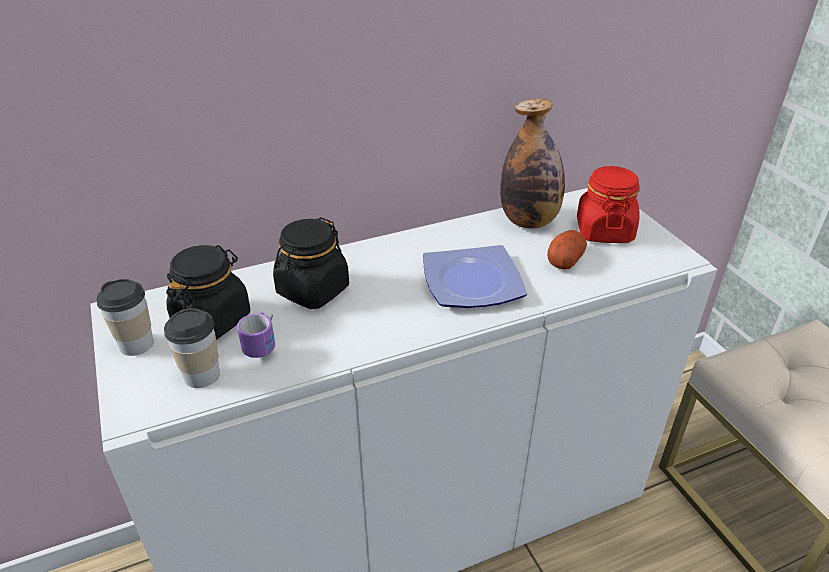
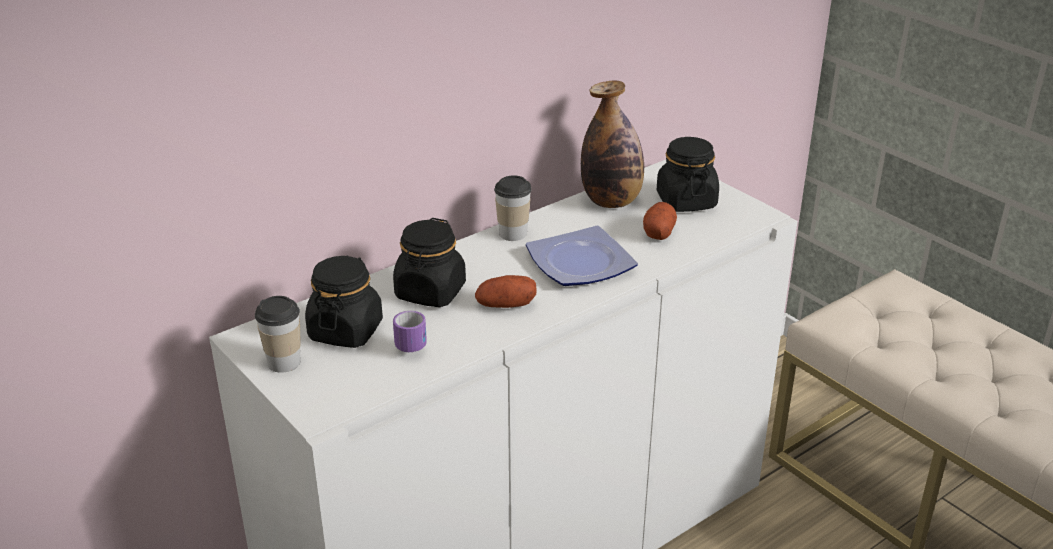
camera: 15 degrees left, 5 degrees down
(202, 375) = (366, 376): cup -> cup (513, 233)
(378, 317) = (505, 305): none -> potato
(604, 231) = (686, 201): red jar -> black jar

